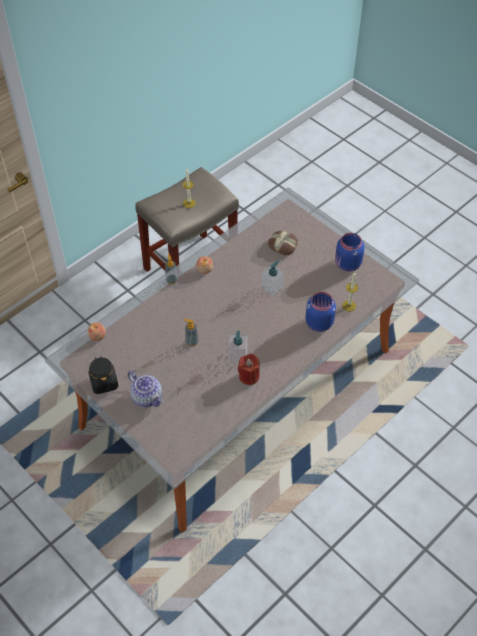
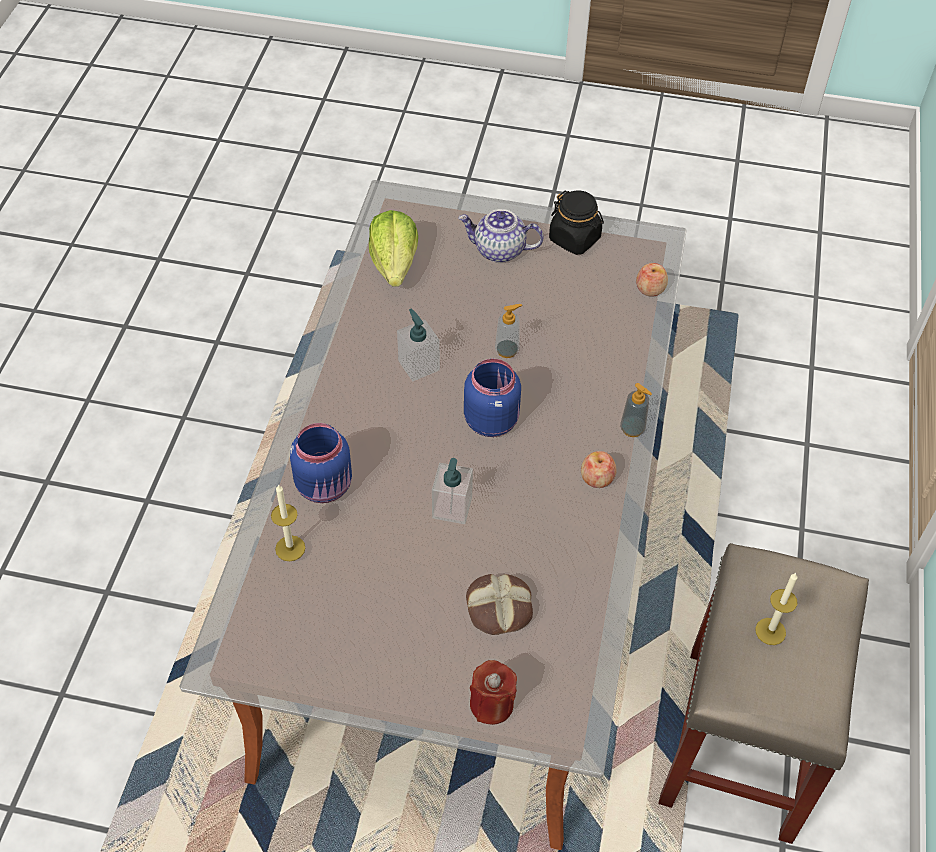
camera: 145 degrees right, 0 degrees up
(207, 418) = (394, 265): none -> lettuce
(249, 376) = (378, 345): red candle -> red candle (491, 704)
(347, 264) = (344, 636): blue jar -> blue jar (491, 420)

